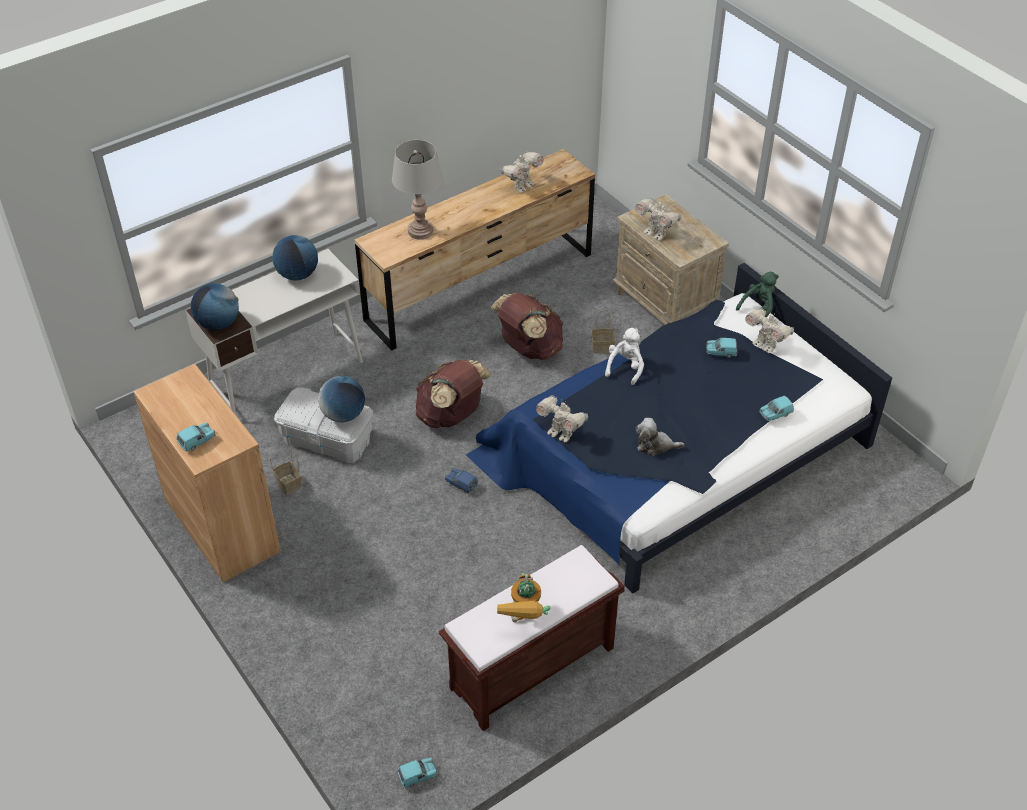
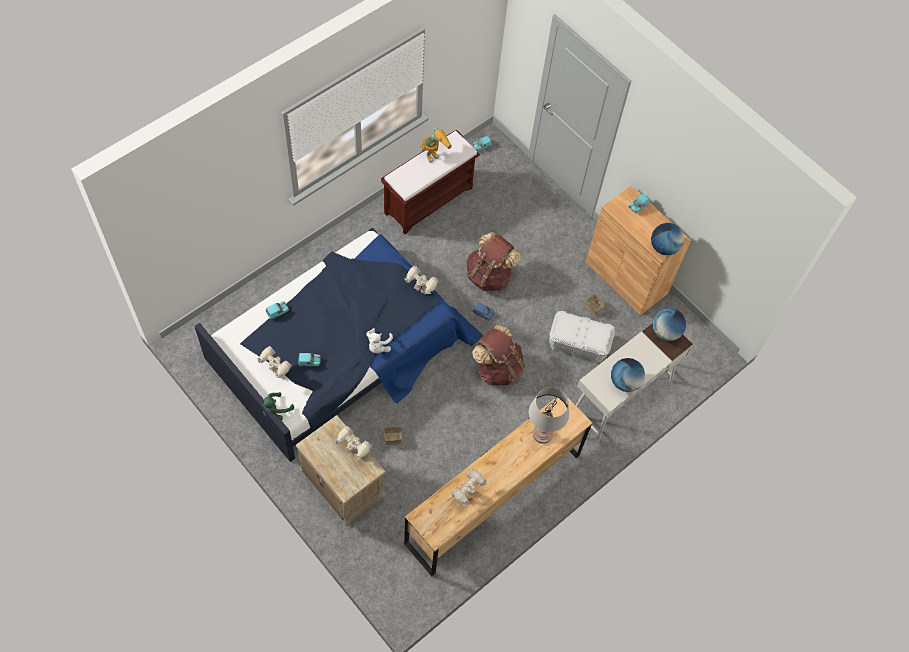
camera: 170 degrees right, 15 degrees up
(343, 415) = (568, 326): globe -> globe (664, 247)
(524, 621) = (434, 153): toy robot -> toy robot turned 60 degrees clockwise
(529, 349) = (448, 433): brown backpack -> brown backpack (489, 276)
(655, 445) = (359, 282): plush toy -> none

